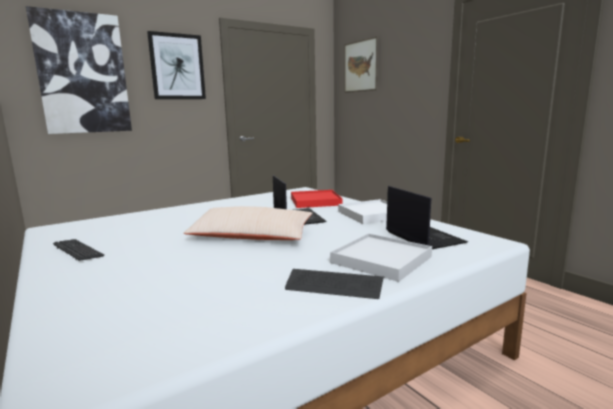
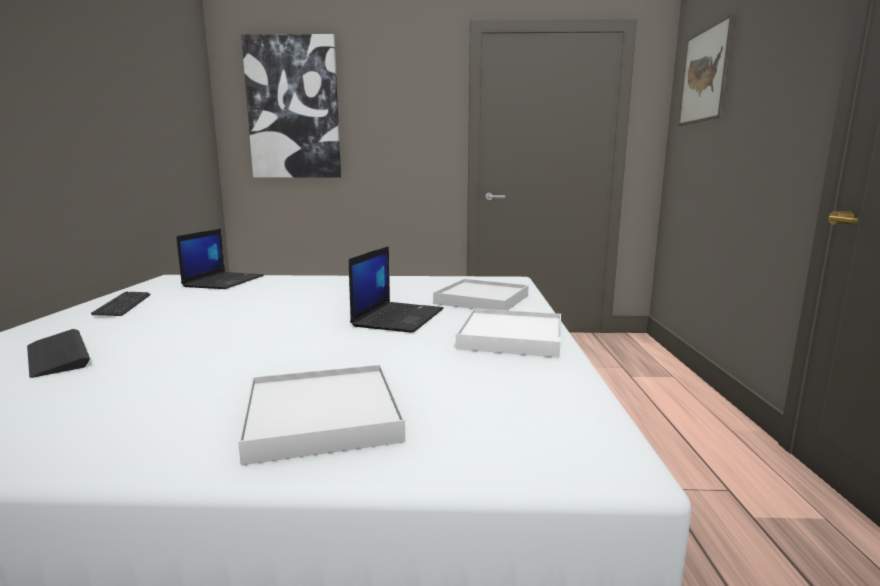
camera: 35 degrees right, 0 degrees up
(177, 67) = (404, 95): picture -> none
(251, 236) = (282, 329): beige pillow -> none
(315, 201) = (481, 299): red tray -> white tray
(334, 285) = (163, 433): keyboard -> keyboard (57, 355)
(423, 237) = (489, 400): laptop -> laptop (224, 281)

